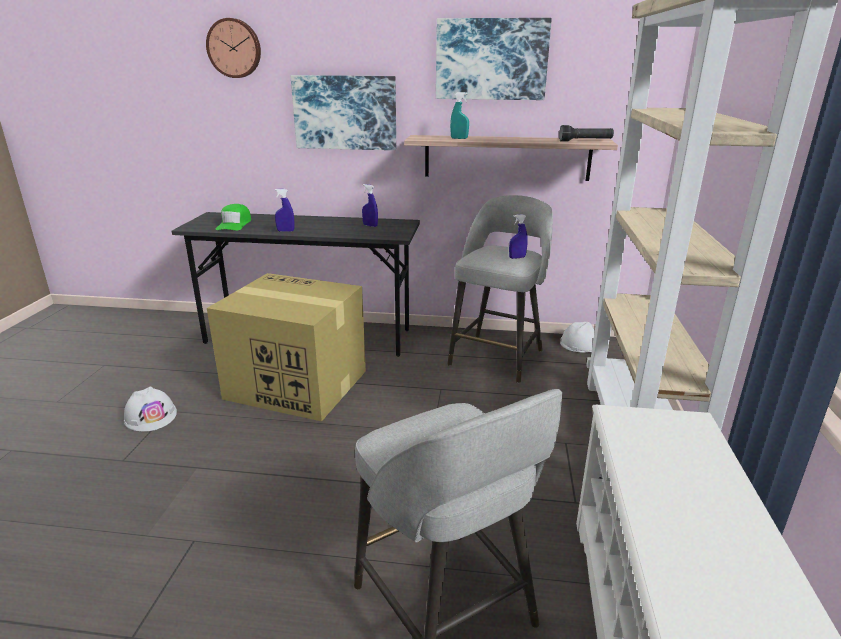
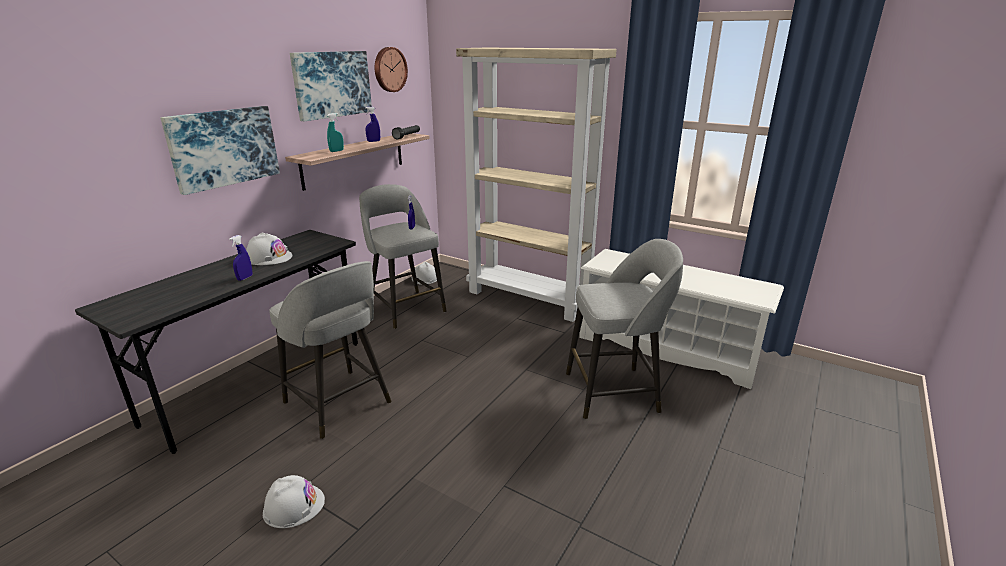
camera: 65 degrees left, 0 degrees up
(234, 48) = (75, 93): wall clock -> wall clock (389, 69)
(234, 224) = (170, 298): green cap -> none
(295, 384) = (339, 404): cardboard box -> grey stool
(335, 226) = (269, 257): none -> white hard hat
(370, 225) = (293, 246): blue spray bottle -> blue spray bottle (373, 141)

